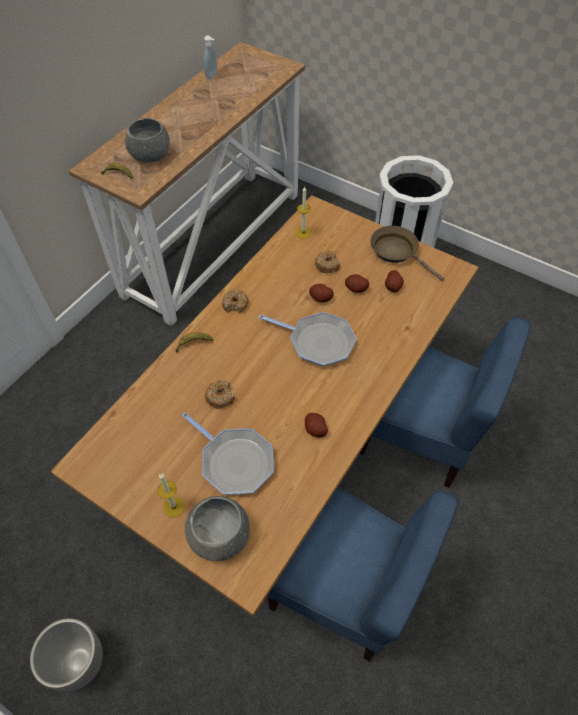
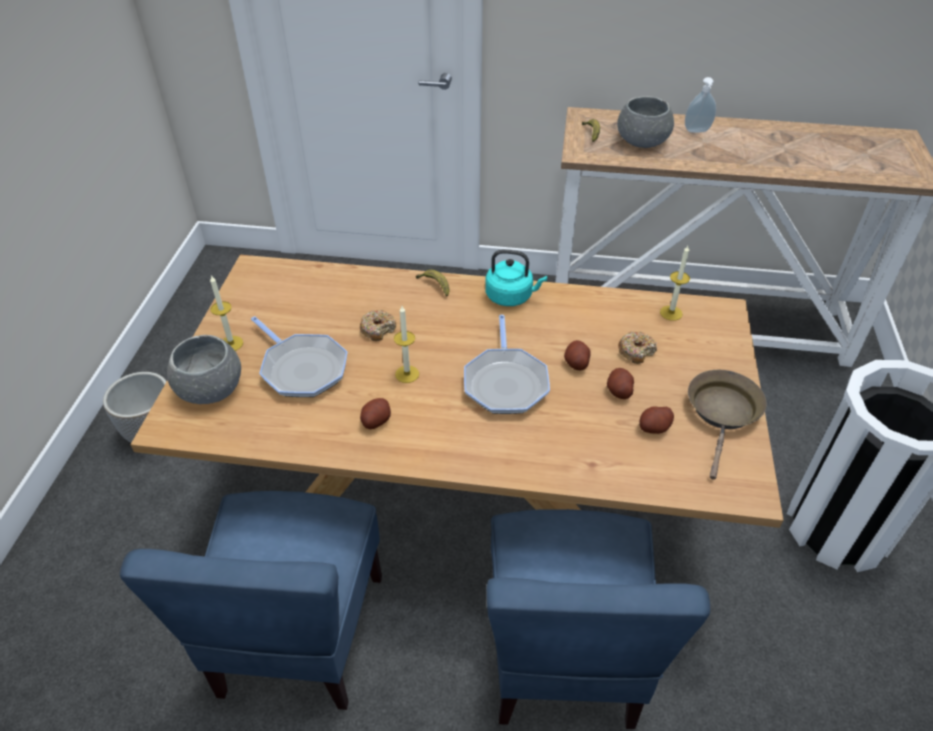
camera: 65 degrees right, 10 degrees down
(212, 76) = (822, 133): soap dispenser -> soap dispenser (697, 131)
(234, 461) = (302, 368): frying pan -> frying pan turned 60 degrees counterclockwise
(235, 304) = (511, 296): donut -> turquoise kettle
(279, 395) = (407, 374): none -> candle

